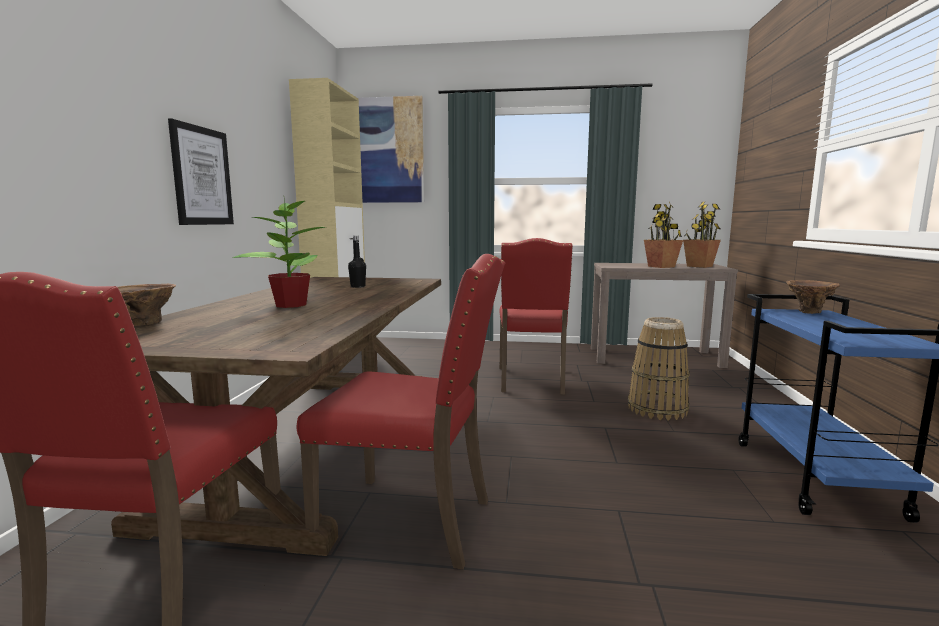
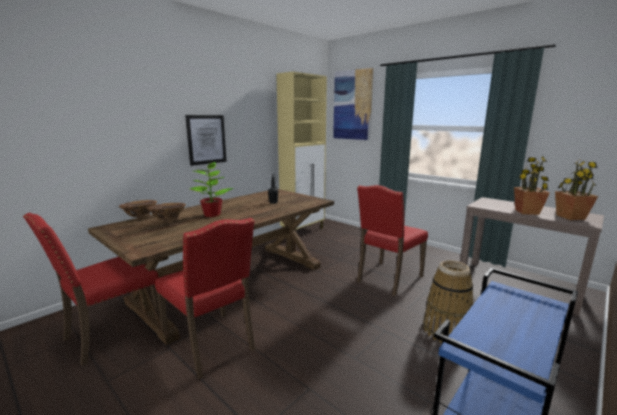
camera: 35 degrees right, 5 degrees up
(807, 312) = (531, 300): brown vase -> brown vase (168, 221)

